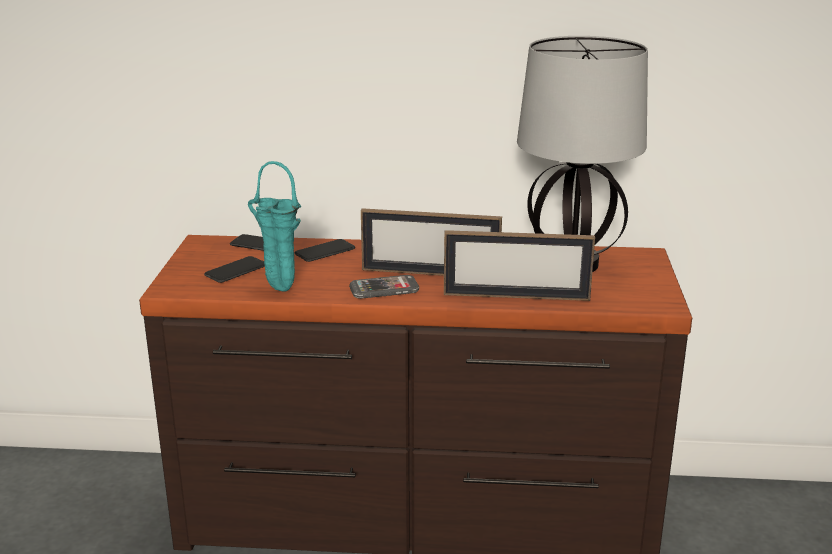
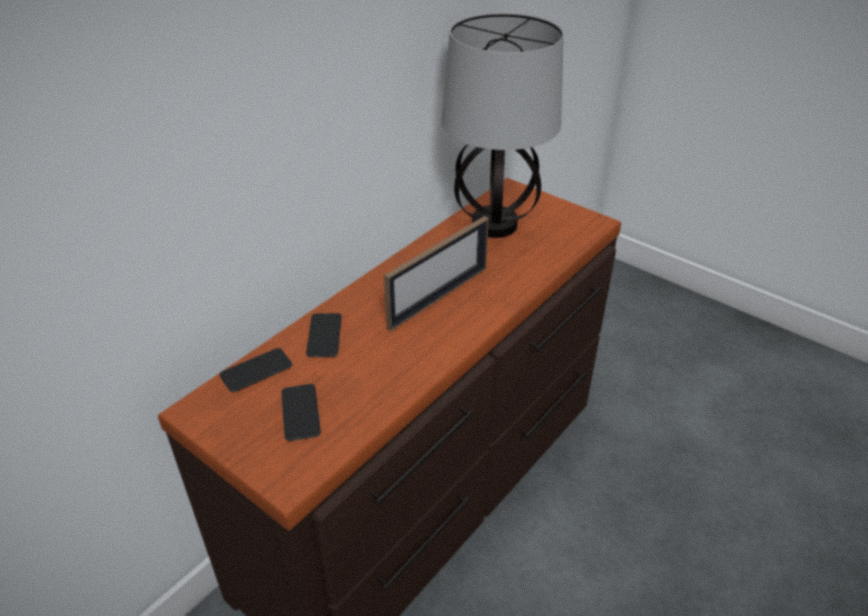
camera: 55 degrees left, 15 degrees up
(277, 289) = (376, 401): turquoise vase -> none
(384, 289) = (444, 336): phone -> none
(516, 296) = (524, 276): picture frame -> none

